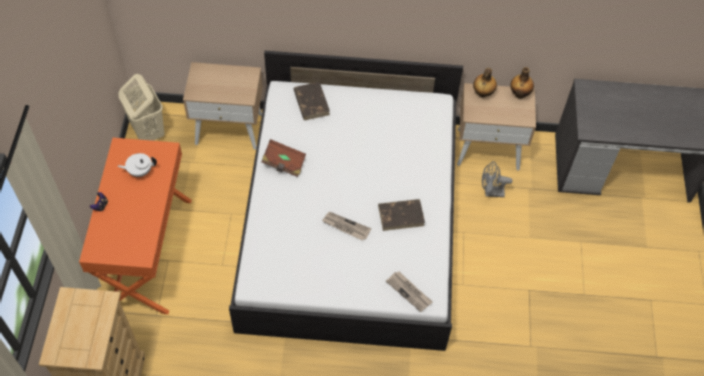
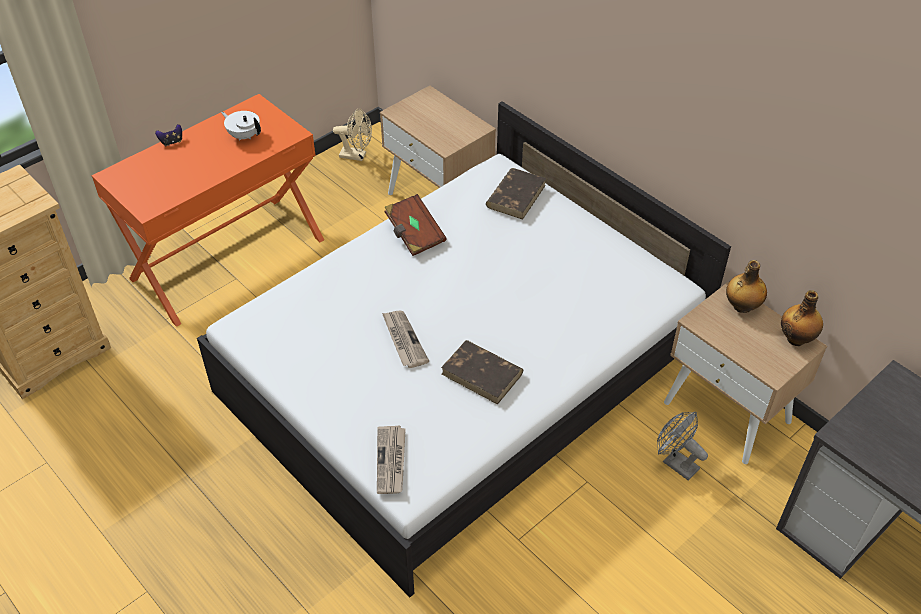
camera: 45 degrees right, 10 degrees down
(148, 132) = (357, 156): beige laundry basket -> beige fan

